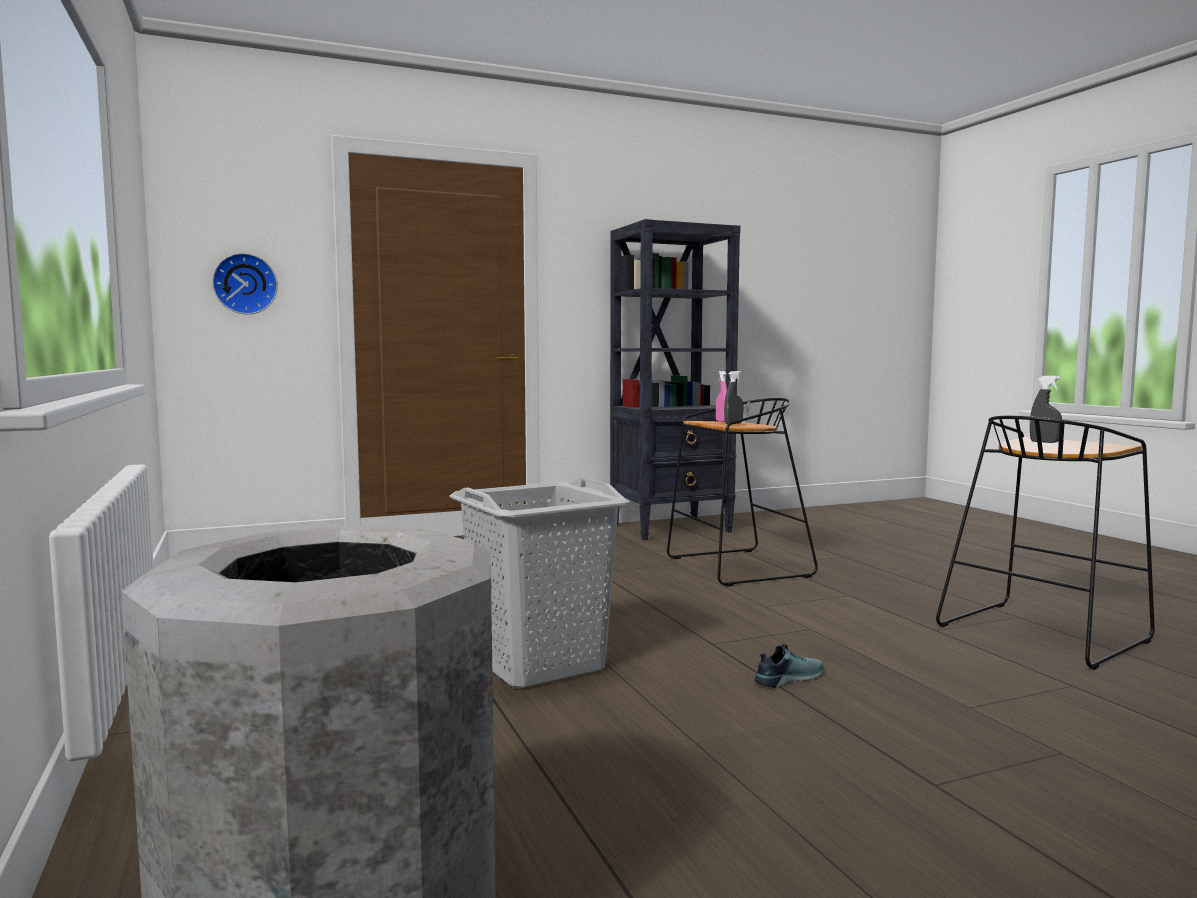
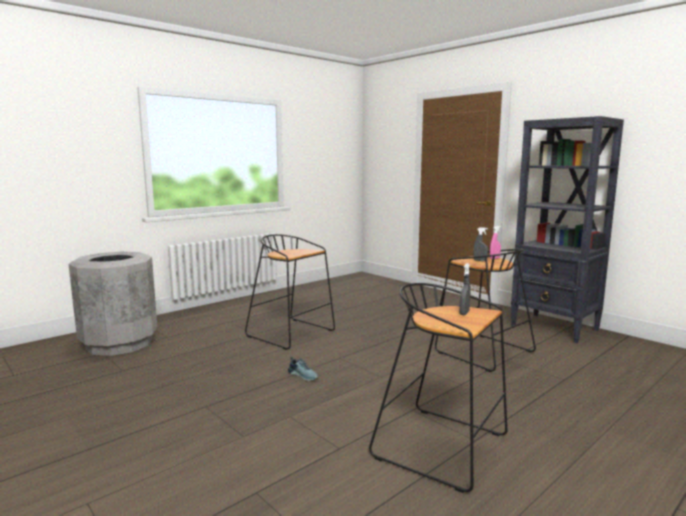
camera: 70 degrees right, 5 degrees up
(245, 284) = (386, 164): wall clock -> none
(537, 664) = (292, 334): grey laundry basket -> black stool

